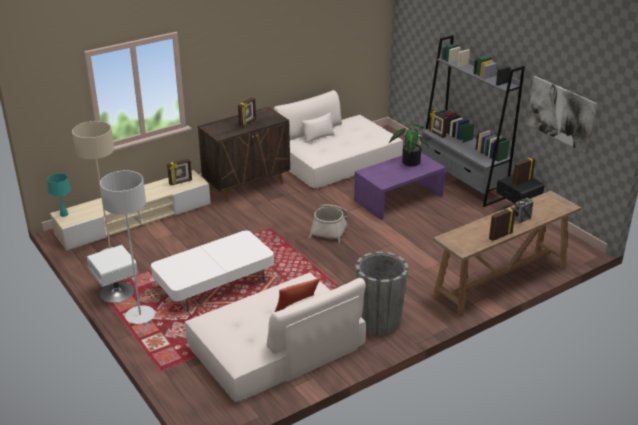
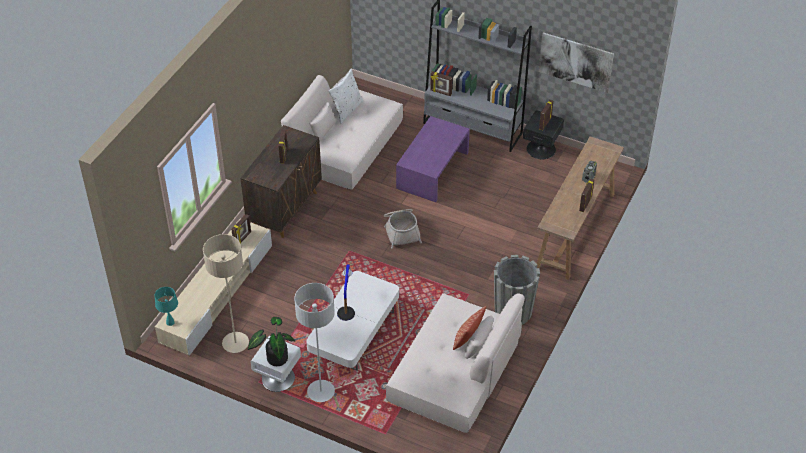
camera: 30 degrees left, 15 degrees up
(213, 251) = (347, 306): none -> table lamp
(349, 130) = (346, 110): none -> white pillow
(409, 161) = (434, 133): potted plant -> potted plant (275, 357)

